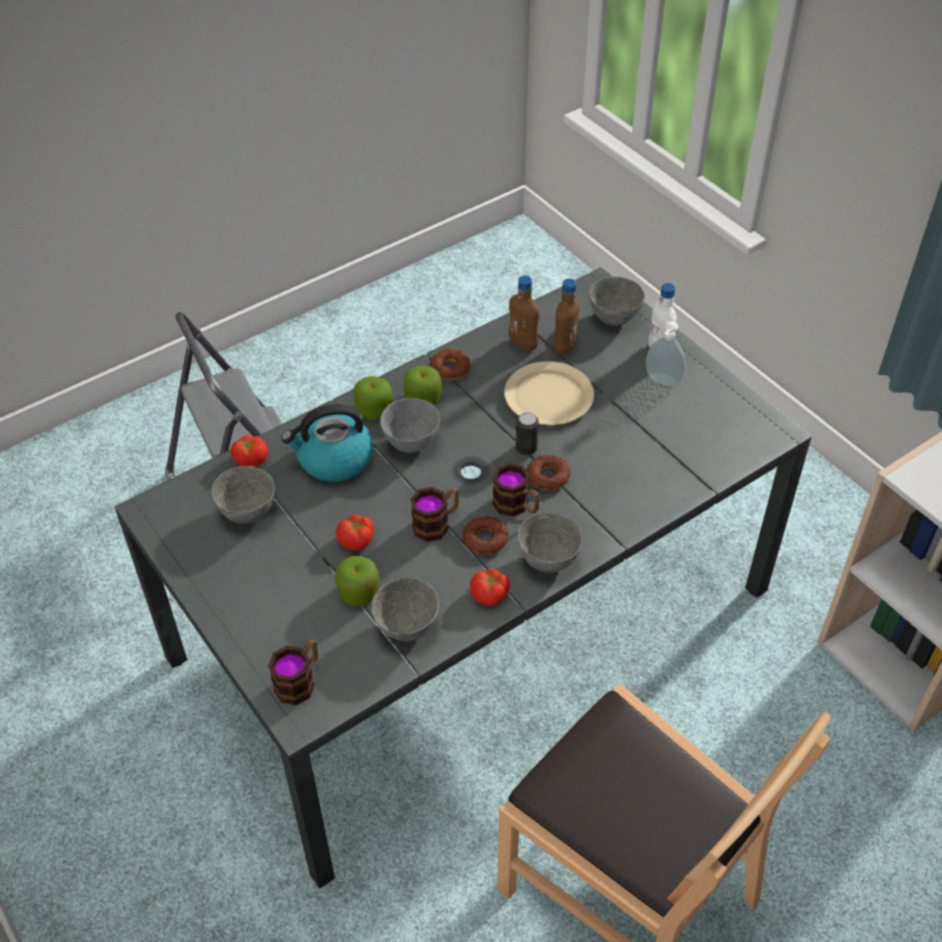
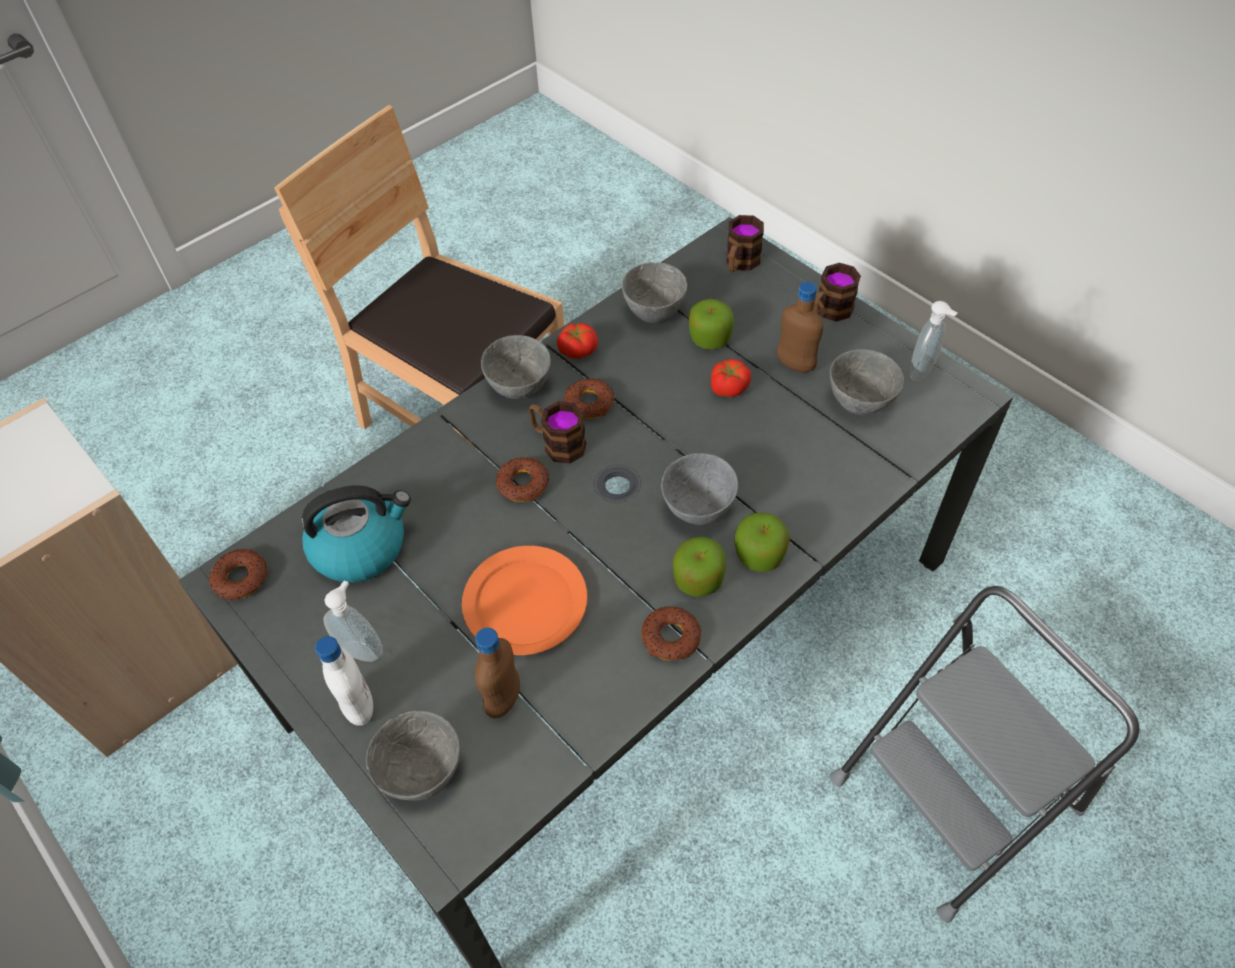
camera: 175 degrees right, 5 degrees up
(177, 535) = (923, 372): none -> soap dispenser
(251, 458) = (888, 468): tomato -> none
(334, 459) = (787, 477): kettle -> kettle (361, 547)
(437, 523) = (645, 414): mug -> mug (829, 312)
(523, 344) = (568, 697): brown bottle -> brown bottle (795, 365)
(526, 448) = (551, 519): can -> none
(548, 396) = (525, 603): beige plate -> orange plate
(763, 431) = (240, 578): none -> donut

